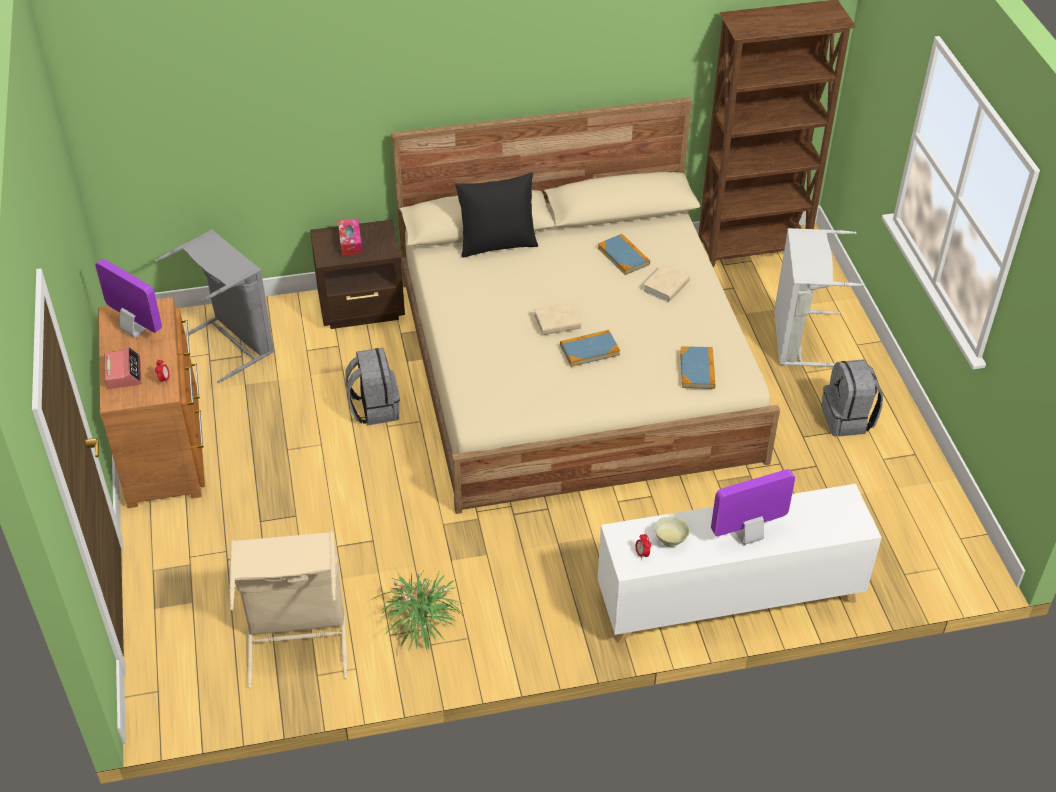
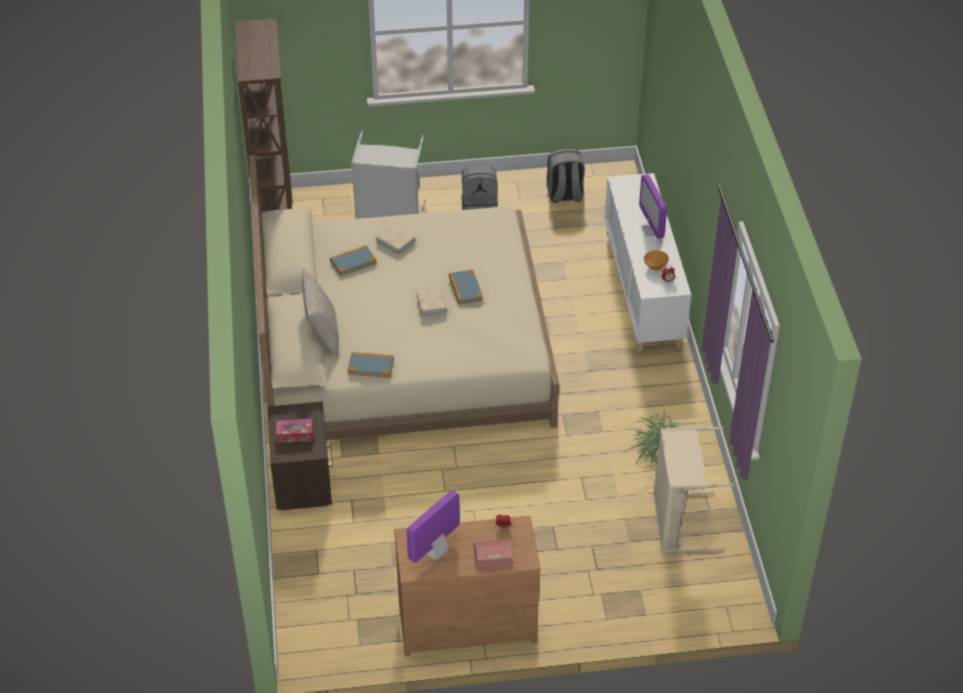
camera: 85 degrees left, 0 degrees up
(232, 342) = (334, 578): grey laundry basket -> none
(374, 408) = (434, 475): grey backpack -> grey backpack (564, 195)
(497, 243) = (322, 335): black pillow -> beige pillow
(671, 539) = (655, 266): beige bowl -> orange bowl
(697, 369) = (492, 235): book -> book (370, 366)

